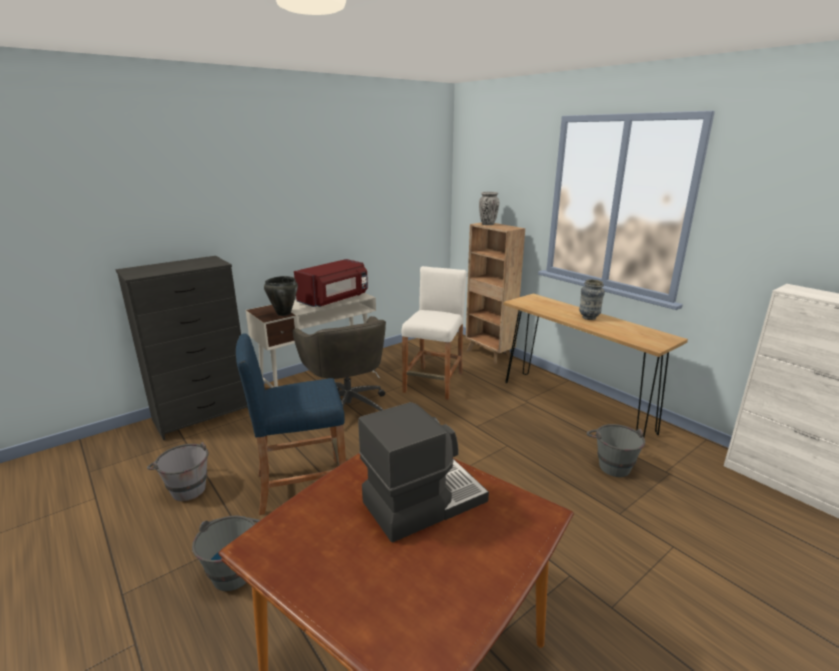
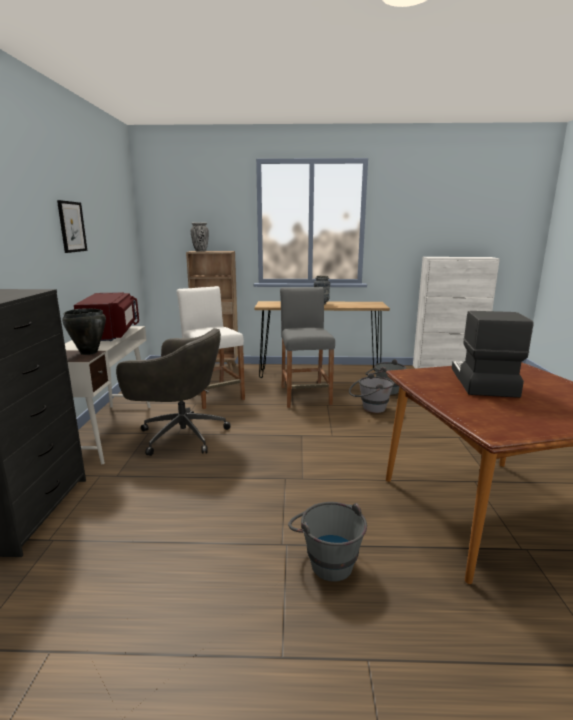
camera: 50 degrees left, 5 degrees down
(185, 487) = (153, 562): grey bucket -> grey bucket (369, 408)
(302, 485) = (256, 492): blue stool -> none
(330, 200) = (72, 227): none -> picture
(508, 423) = (305, 395): none -> grey stool

